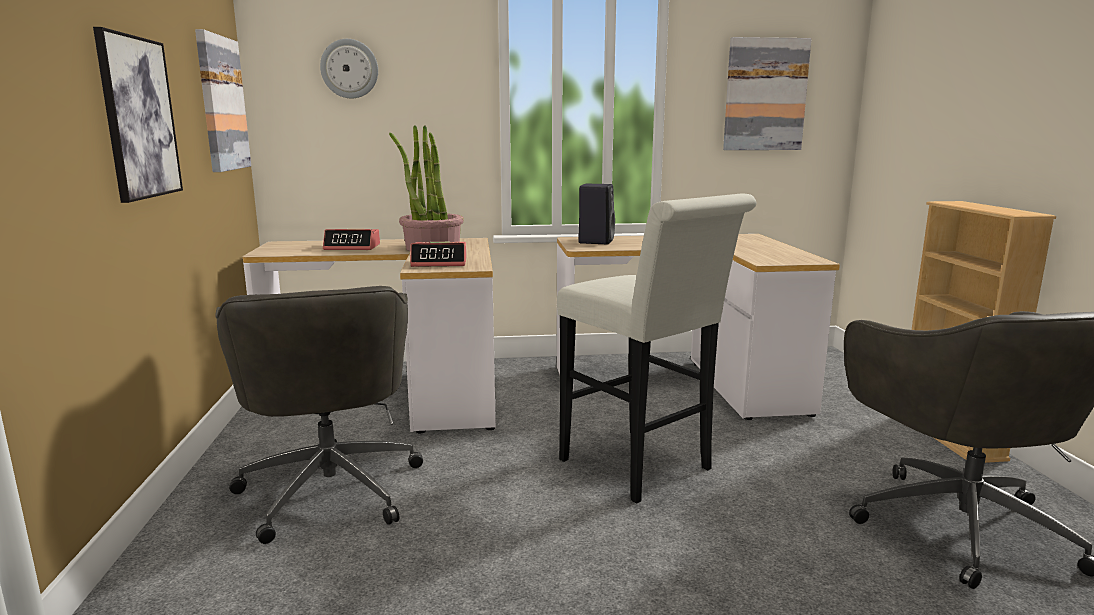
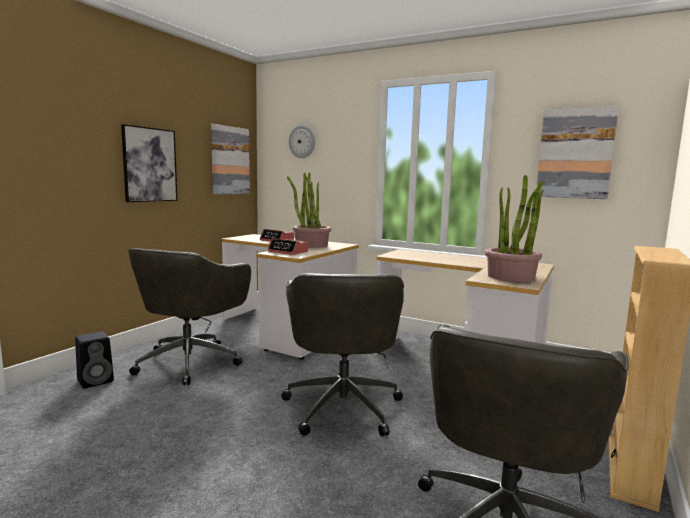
camera: 35 degrees right, 5 degrees down
(596, 241) = (412, 253): black speaker -> black speaker (96, 380)
(642, 468) = (343, 405): white stool -> grey office chair
(777, 254) = (511, 277): none -> potted plant

